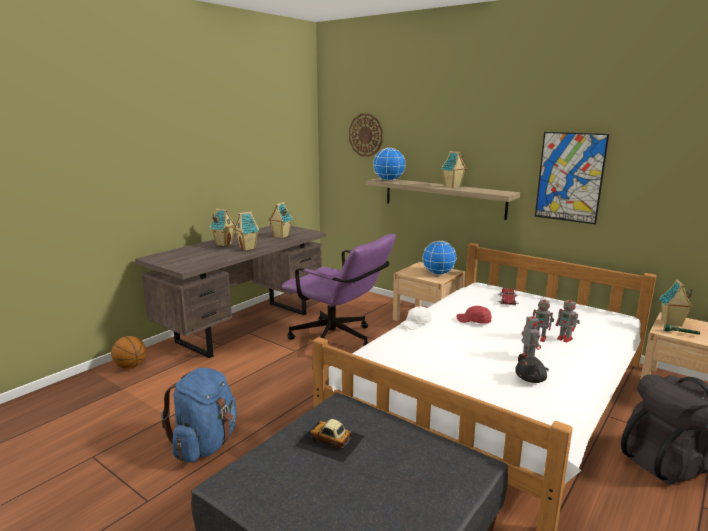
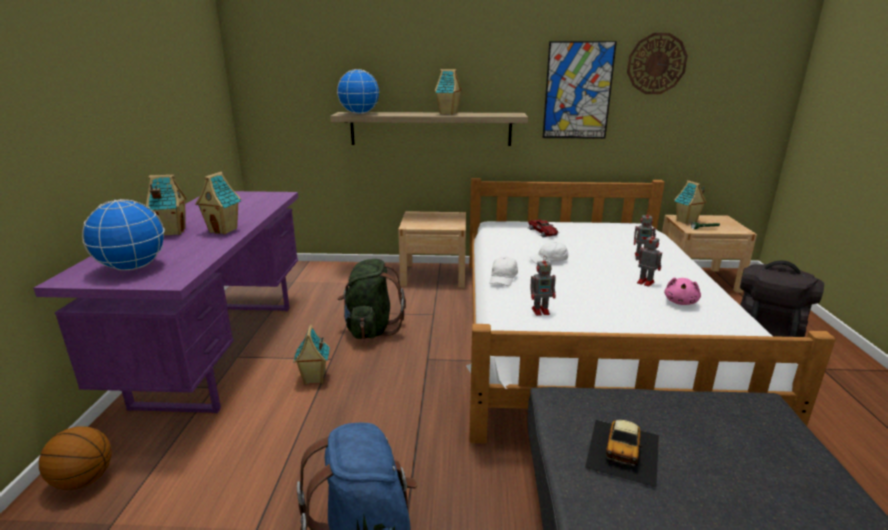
camera: 35 degrees left, 5 degrees up
(245, 327) = (221, 350): brown desk -> purple desk
(281, 236) = (245, 206): toy house -> toy house (314, 379)
(330, 441) = (624, 450): toy car -> toy car turned 60 degrees counterclockwise
(339, 341) = (371, 329): purple office chair -> green backpack
(366, 135) = (309, 54): wall clock -> wall clock (656, 64)
(438, 274) = (445, 220): globe -> globe (133, 267)
(474, 321) = (549, 260): red cap -> white cap
(531, 379) = (680, 302): black plush toy -> pink plush toy
(540, 338) = (624, 261): toy robot -> toy robot (541, 311)

